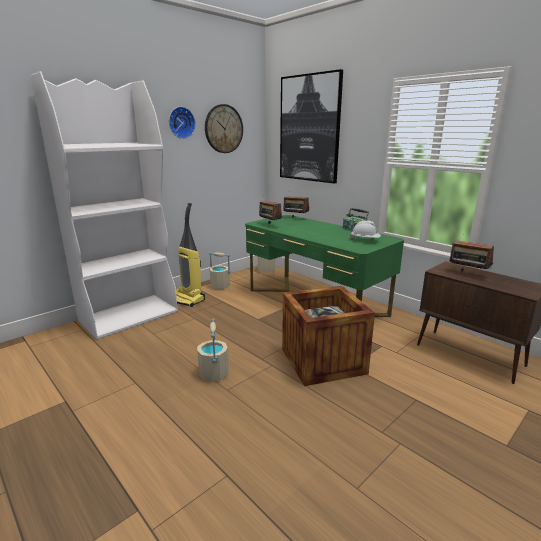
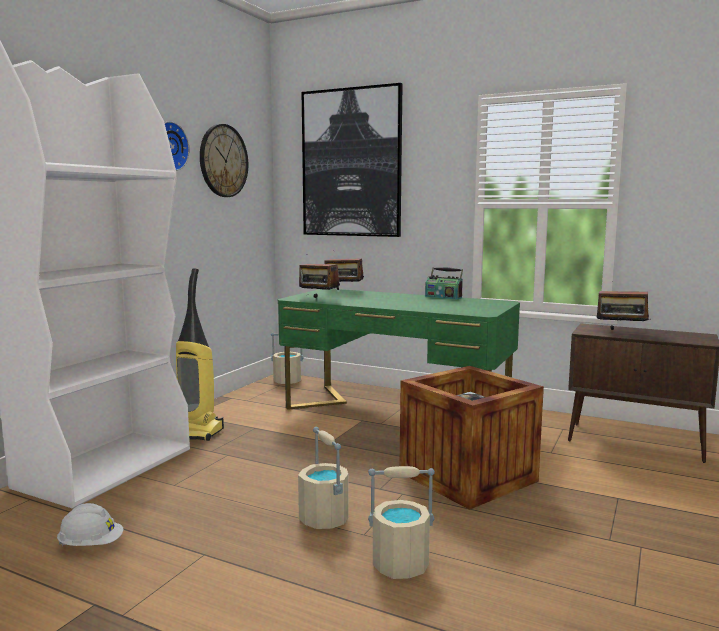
camera: 20 degrees left, 10 degrees down
(220, 286) = (232, 409): beige bucket -> beige bucket (401, 564)
(365, 240) = (474, 305): white hard hat -> white hard hat (91, 545)

